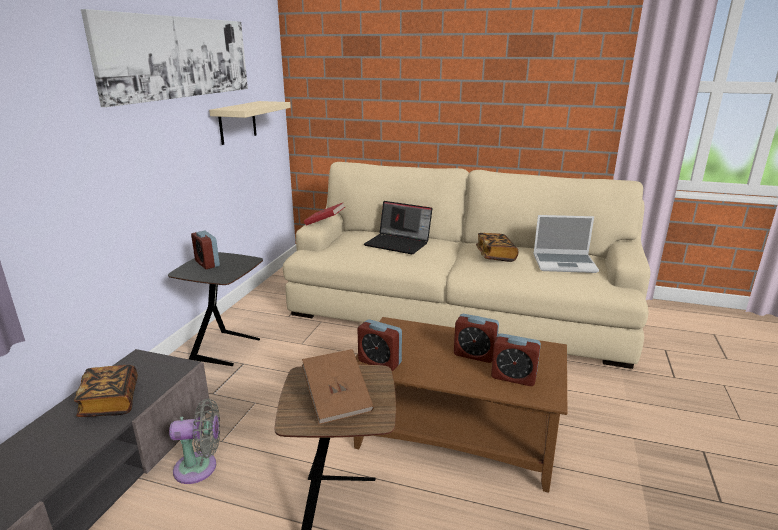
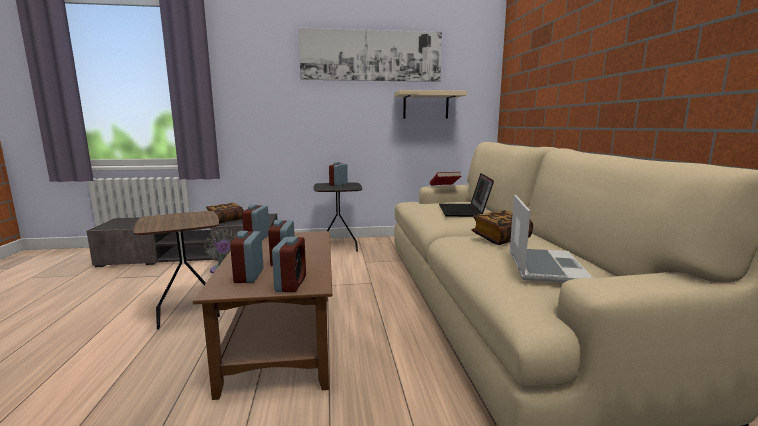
camera: 65 degrees right, 10 degrees down
(337, 400) = (172, 220): brown book -> none
(543, 358) = (291, 284): none -> alarm clock
(565, 263) = (544, 267): laptop -> laptop turned 150 degrees counterclockwise

